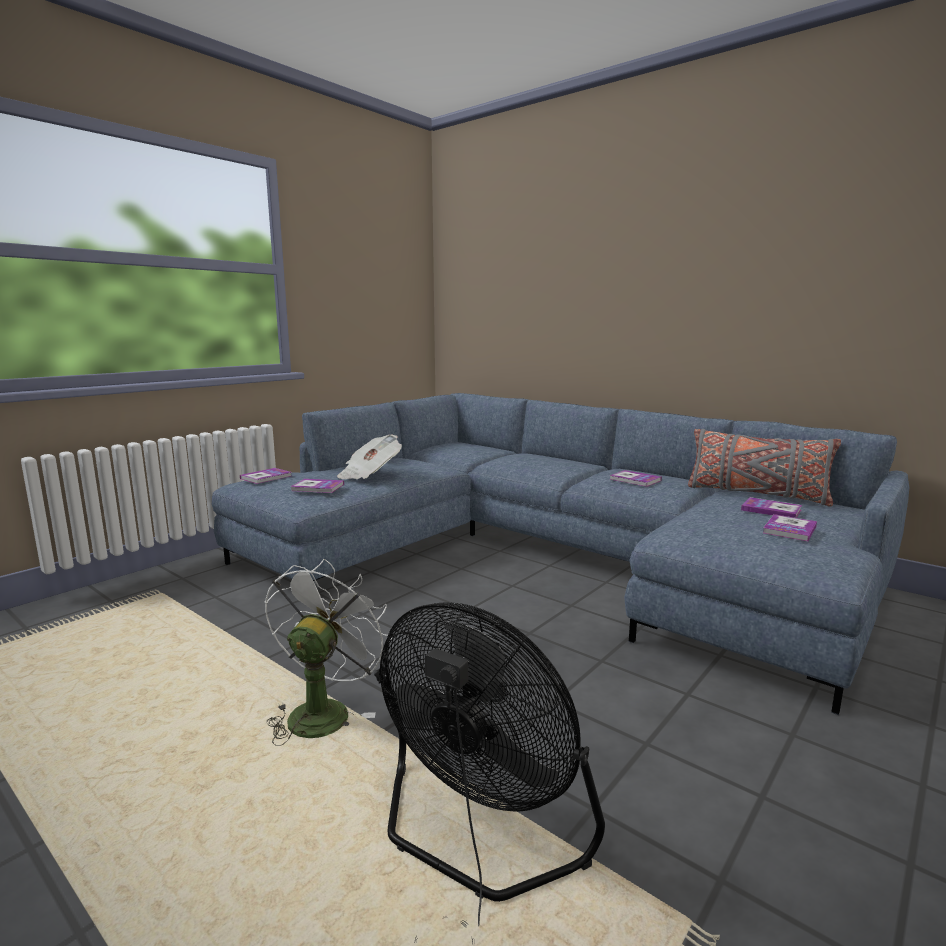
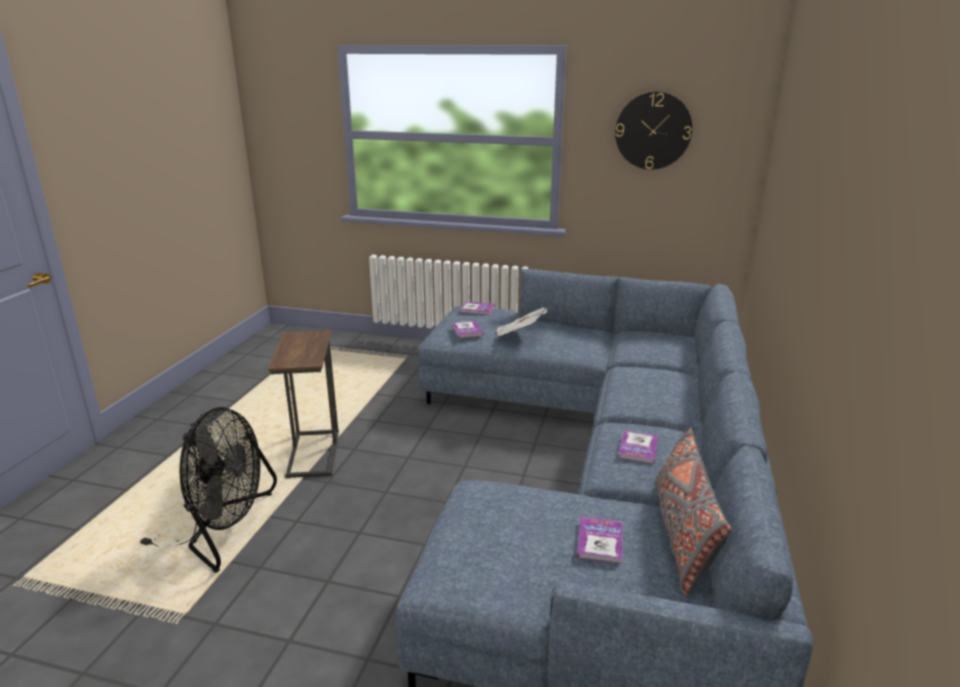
camera: 65 degrees right, 10 degrees up
(323, 710) = (313, 454): white fan -> brown side table
(360, 262) = (653, 131): none -> wall clock
(789, 529) = (535, 553): book -> none

